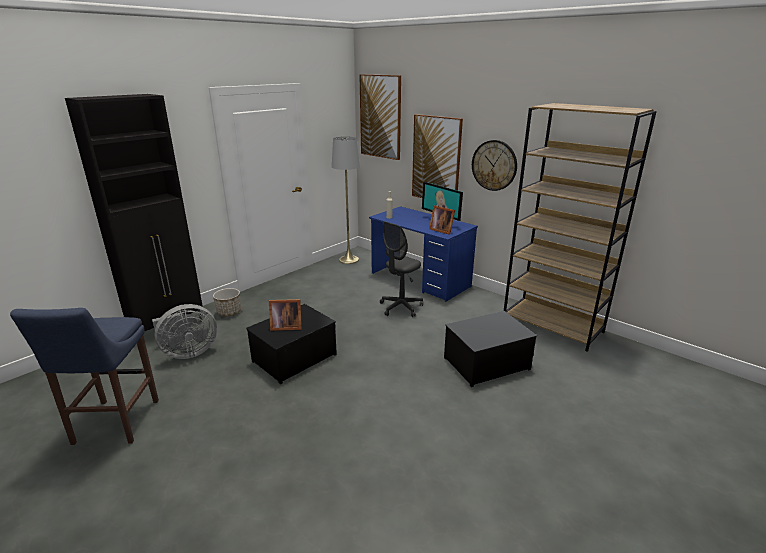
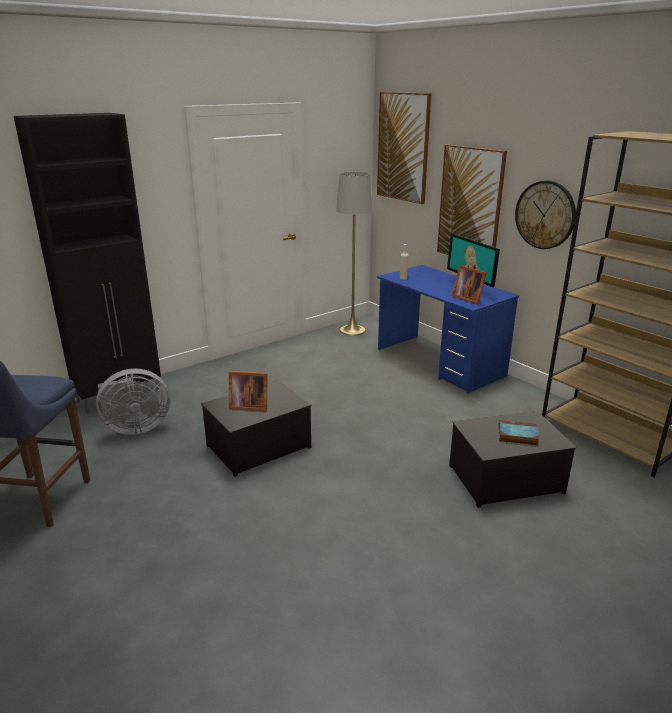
camera: 10 degrees right, 0 degrees up
(229, 312) = (193, 384): planter -> none
(401, 307) = (406, 396): grey office chair -> none
(494, 331) = (516, 436): none -> book

